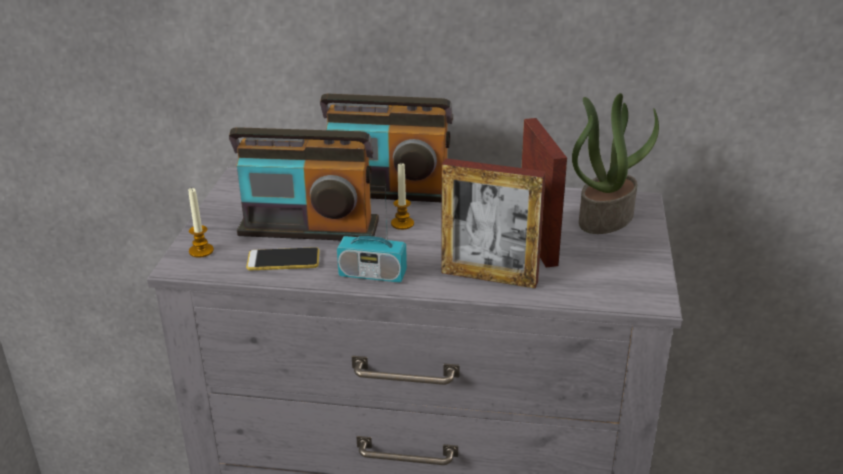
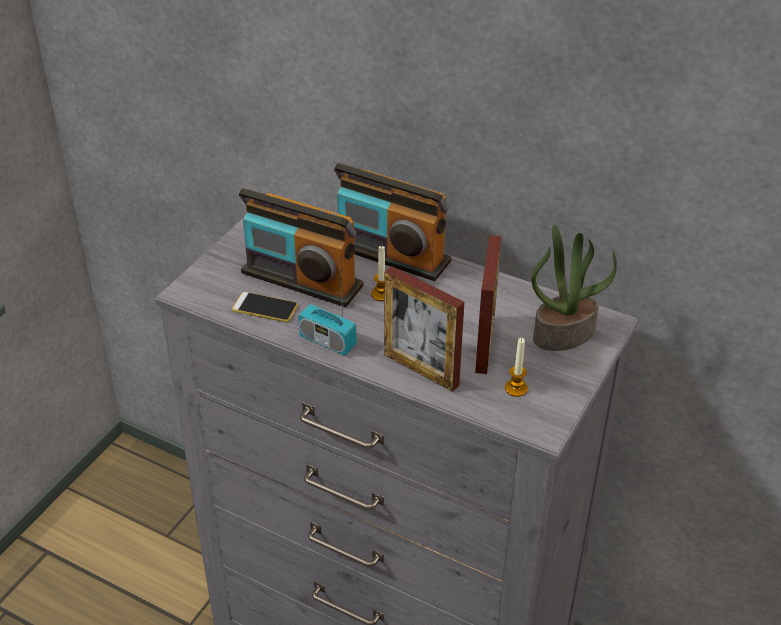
camera: 20 degrees right, 10 degrees up
(201, 251) = (206, 282): candle -> candle (516, 388)

